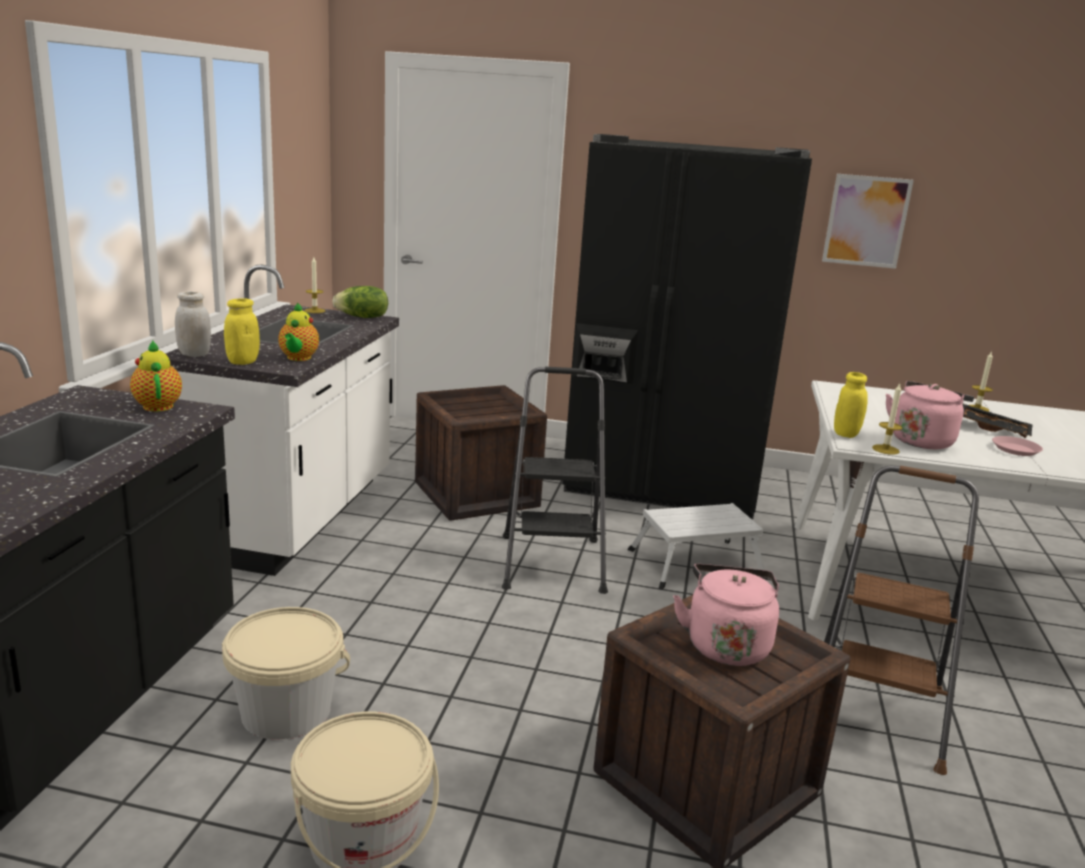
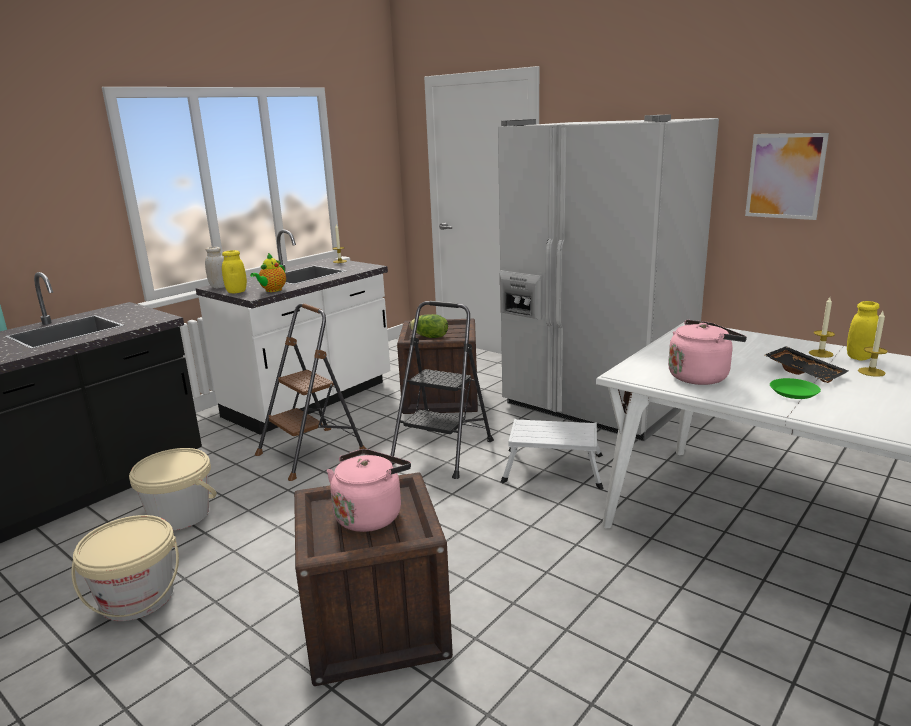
camera: 30 degrees right, 0 degrees up
(158, 405) = (145, 314): teapot -> none
(362, 317) = (362, 266): lettuce -> lettuce (430, 337)
(662, 481) = (597, 403): black fridge -> white fridge
(846, 434) = (631, 365): yellow jar -> yellow jar (859, 357)
(876, 707) = (580, 607): brown step ladder -> brown step ladder (314, 451)
(885, 449) = (646, 380): candle -> candle (871, 372)
(1015, 449) = (793, 392): pink plate -> green plate

